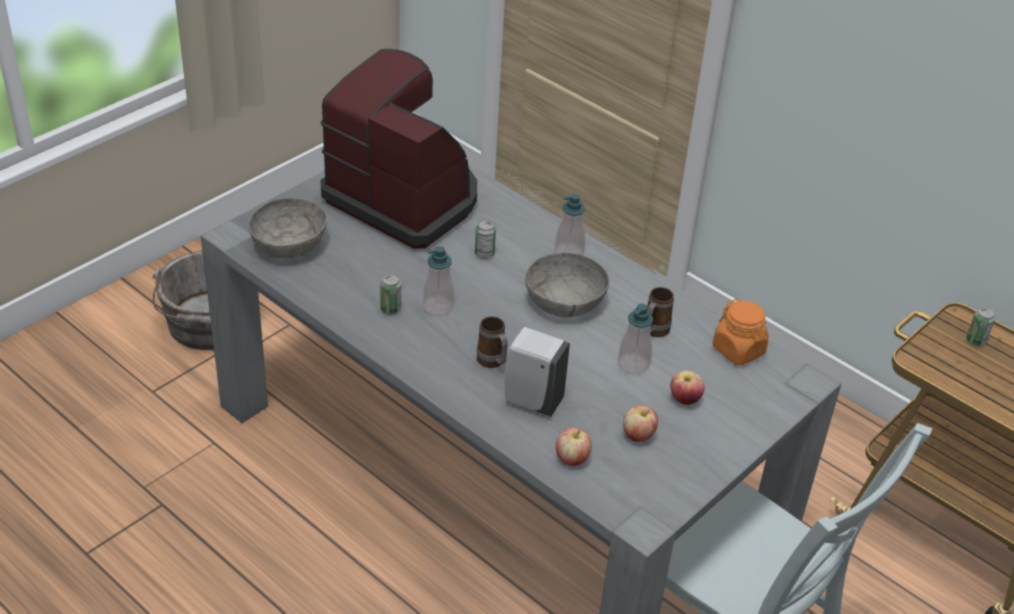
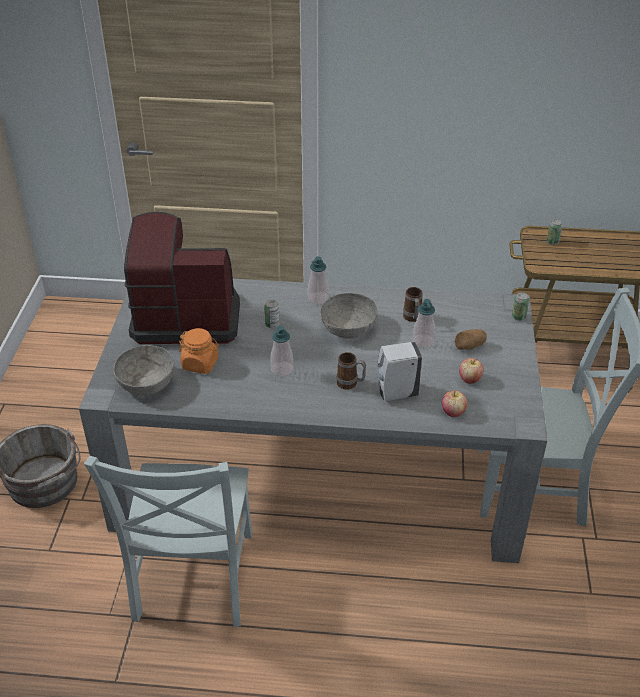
camera: 35 degrees left, 0 degrees up
(249, 506) = (193, 581): none -> grey chair
(390, 309) = (256, 387): can -> can (518, 317)
(684, 399) = (469, 346): apple -> potato
(738, 350) = (464, 305): orange jar -> orange jar (200, 364)

